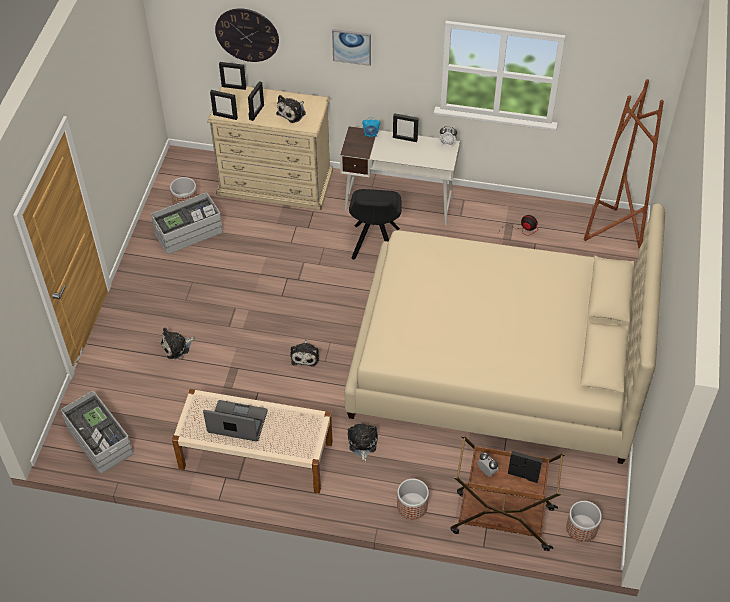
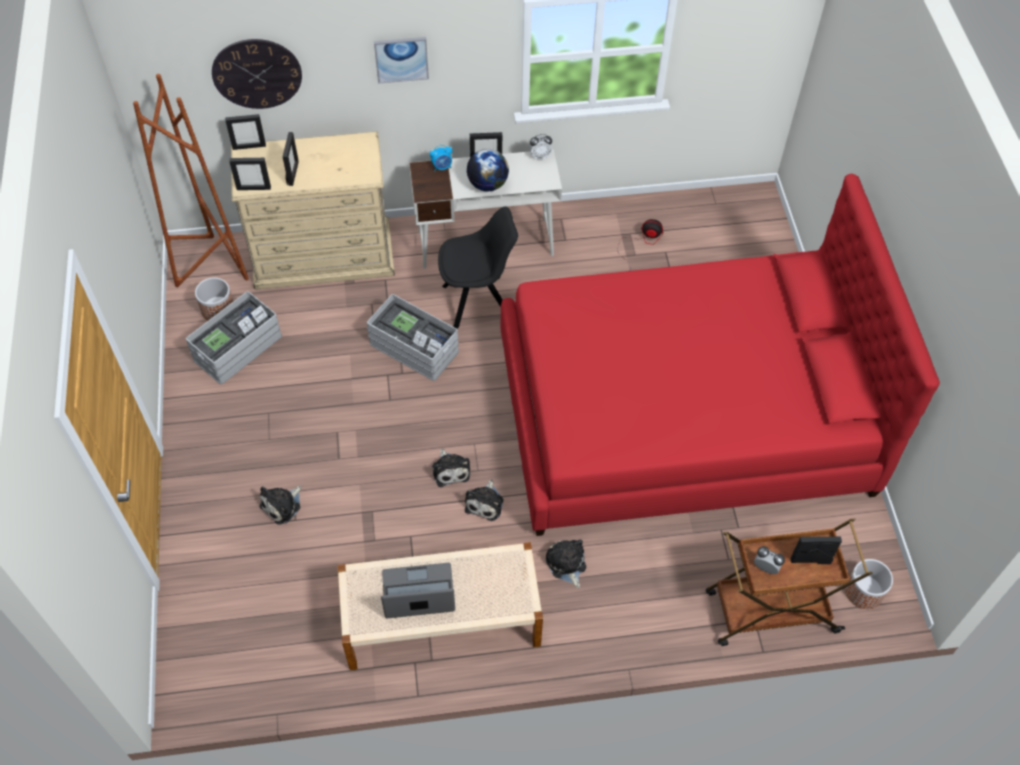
camera: 20 degrees left, 5 degrees up
(100, 439) = (230, 662): grey storage box -> grey storage box (414, 347)
(292, 113) = (339, 163): plush toy -> plush toy (485, 503)
(375, 243) = (477, 301): black chair -> black chair turned 90 degrees counterclockwise
(399, 154) = (488, 184): none -> globe
(412, 506) = (658, 627): planter -> none
(497, 364) = (683, 414): beige bed -> red bed
(613, 232) = (748, 215): brown clothes rack -> brown clothes rack (212, 267)

